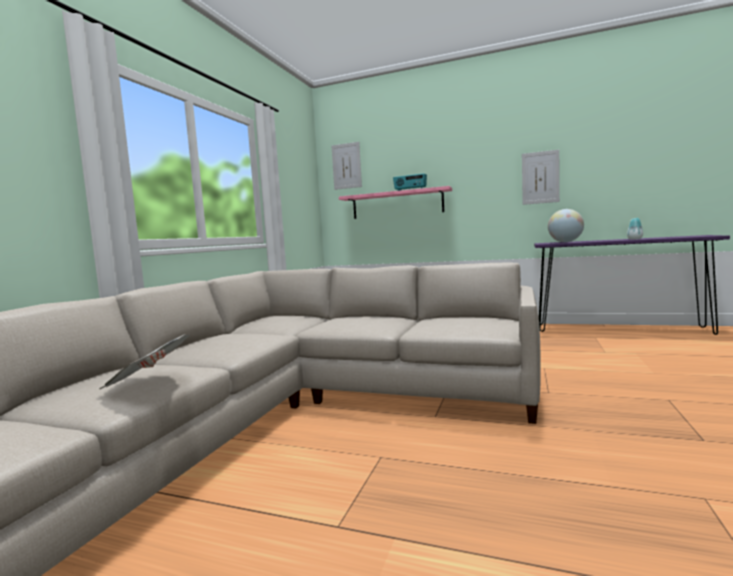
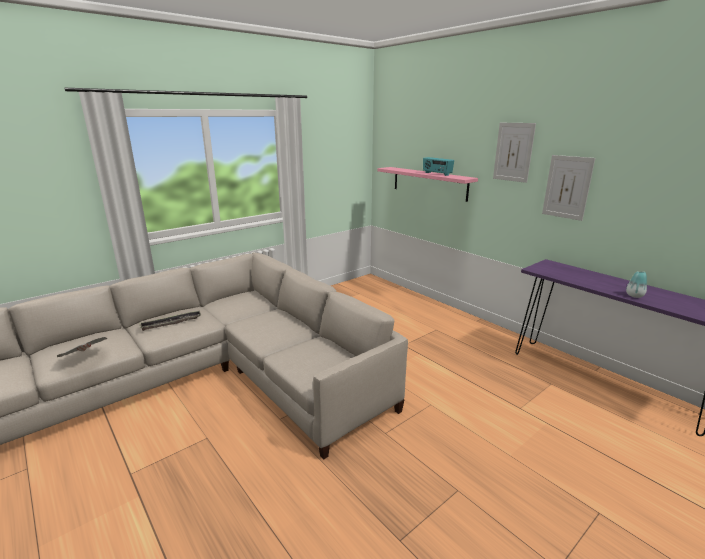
camera: 30 degrees right, 15 degrees up
(223, 342) = (171, 323): none -> tray
(346, 166) = (393, 135): picture -> picture (513, 152)
(565, 242) = (565, 271): globe -> none

